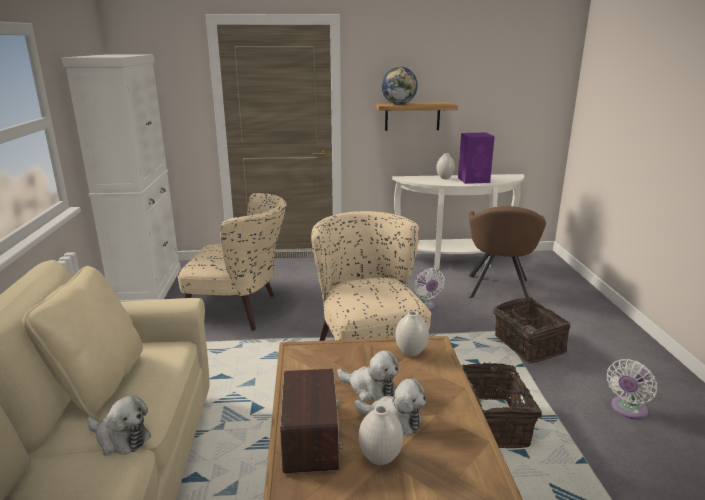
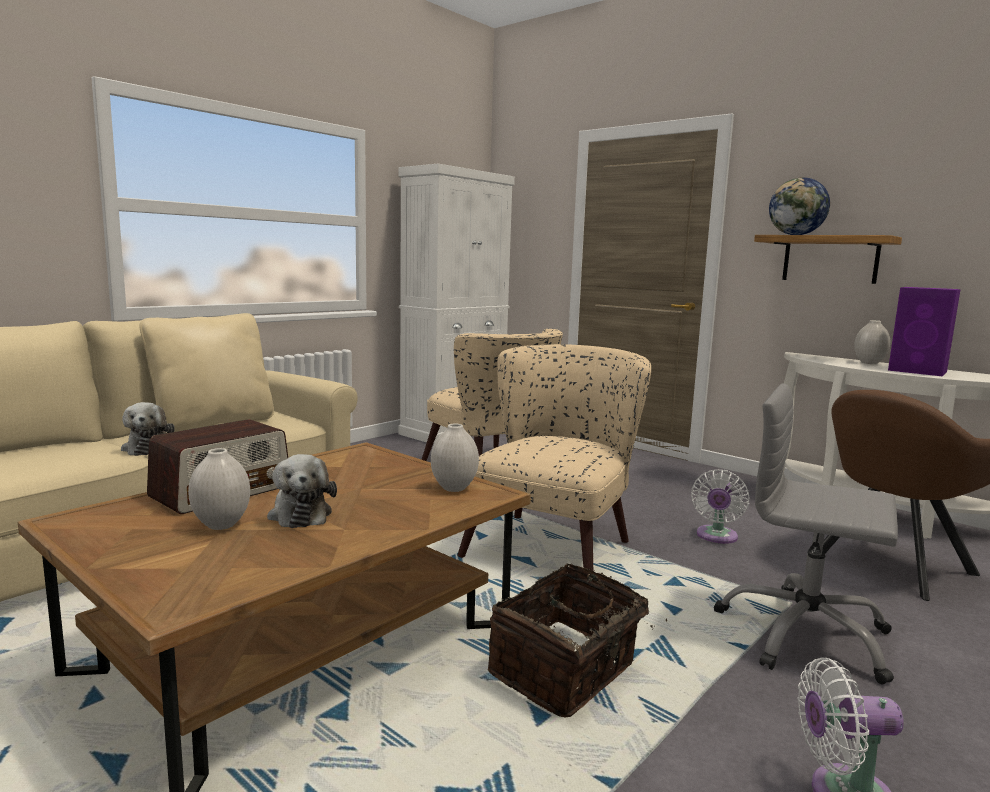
camera: 45 degrees right, 10 degrees down
(370, 389) = (345, 491): plush toy -> none
(527, 345) = (804, 635): basket -> grey office chair

